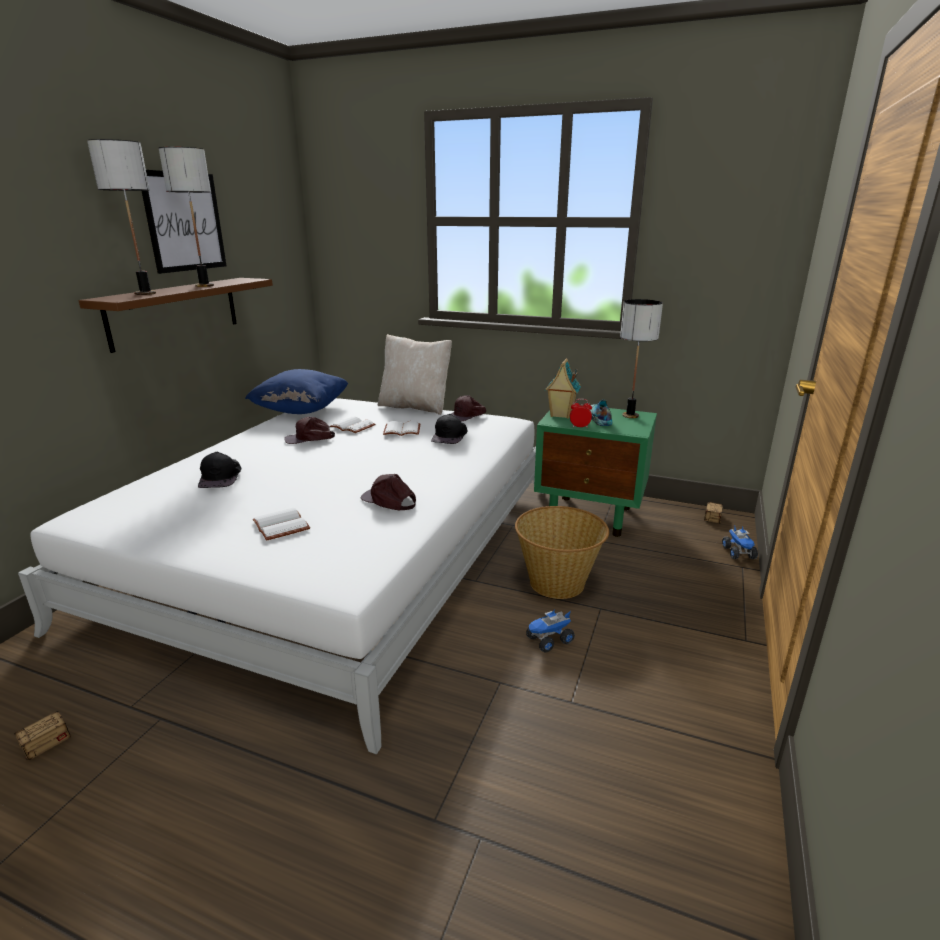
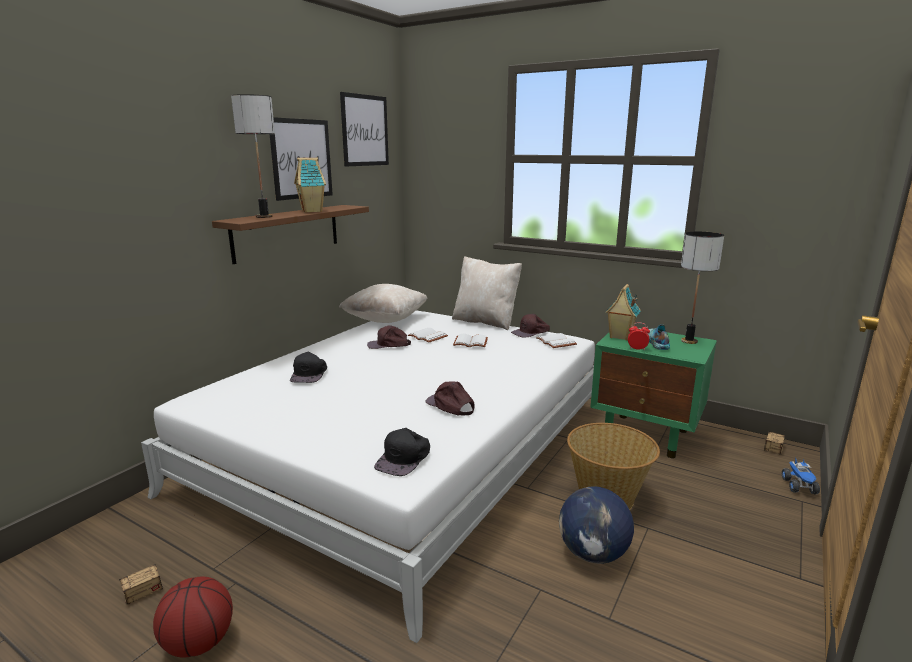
camera: 10 degrees right, 5 degrees down
(125, 789) = (198, 642): none -> basketball
(205, 286) = (312, 211): table lamp -> toy house
(259, 187) = (365, 130): none -> picture
(283, 525) = (355, 420): white book -> white book (557, 342)
(301, 410) = (385, 320): blue pillow -> beige pillow
(450, 436) = (513, 350): black cap -> black cap (404, 458)
(549, 641) = (593, 554): toy truck -> globe

